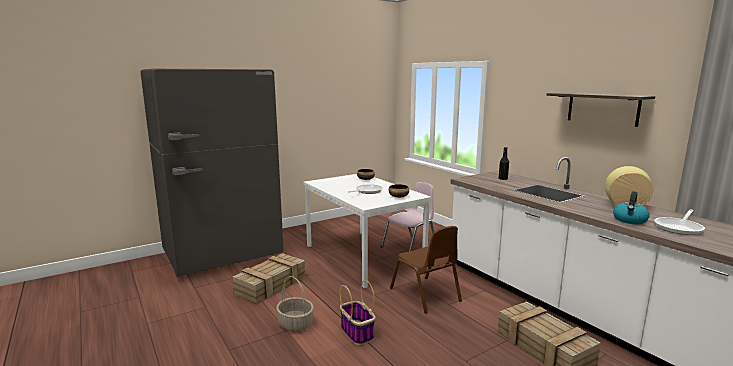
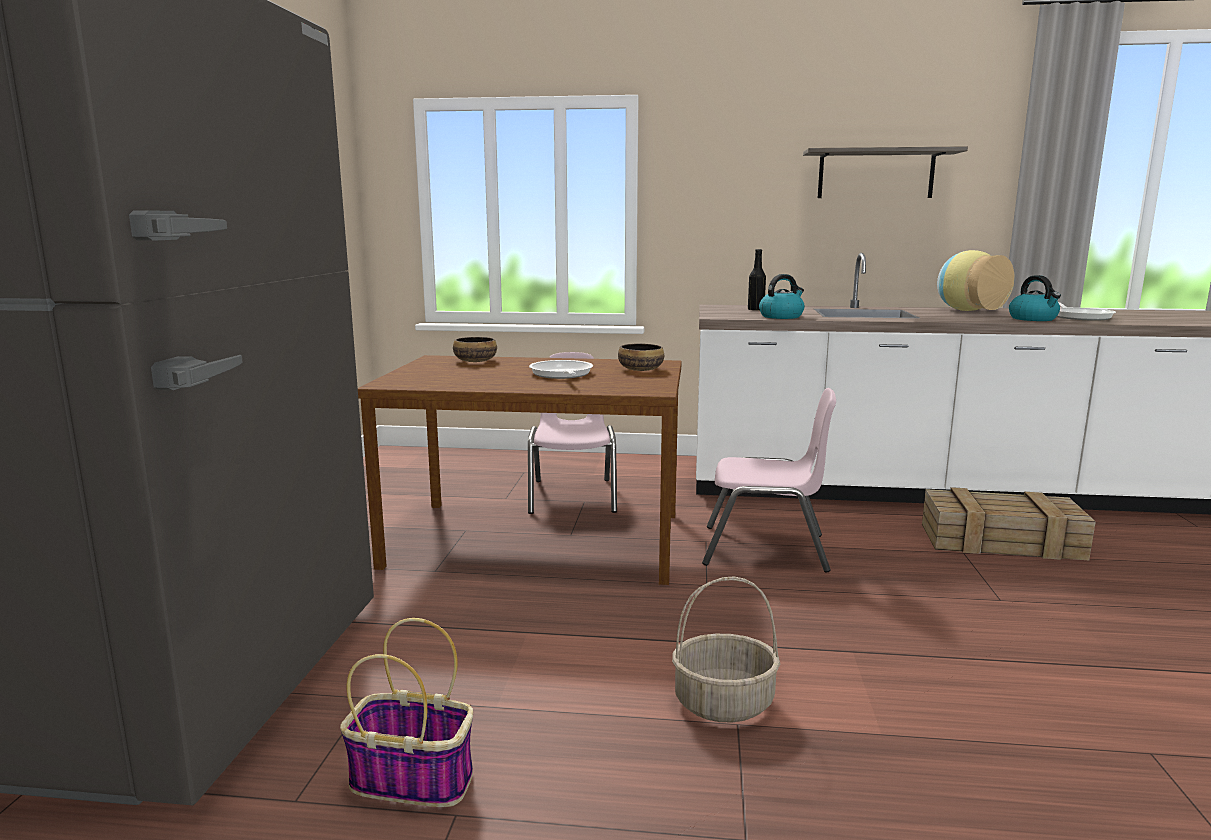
camera: 50 degrees left, 0 degrees up
(270, 286) = (495, 675): crate -> none
(357, 333) = (832, 650): basket -> basket (414, 779)
(362, 256) = (535, 540): white dining table -> brown dining table
(425, 295) = (765, 549): brown chair -> pink chair
(491, 185) = (781, 316): none -> kettle

